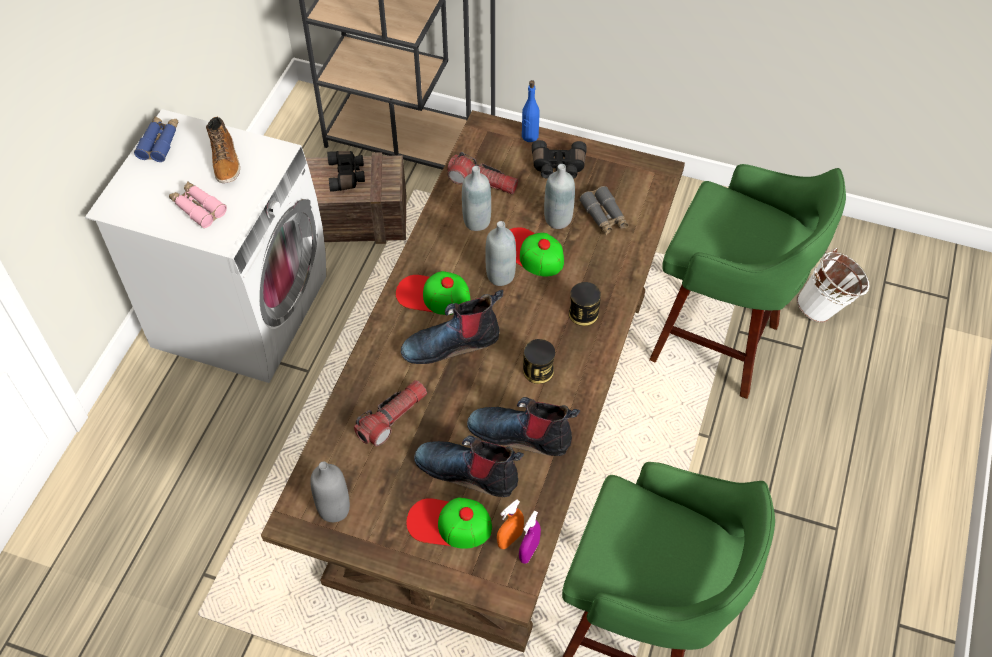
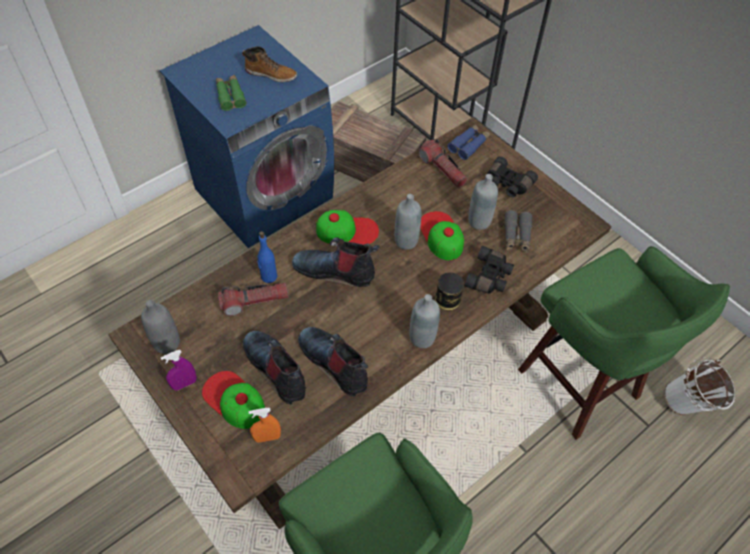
camera: 30 degrees right, 0 degrees up
(159, 143) = (240, 45): blue binoculars -> blue binoculars (469, 145)
(198, 208) = (230, 96): pink binoculars -> green binoculars
(225, 161) = (271, 74): boot -> boot turned 90 degrees counterclockwise
(239, 309) = (264, 191): white washing machine -> blue washing machine
(347, 175) = (379, 133): black binoculars -> black binoculars (489, 277)
(433, 295) = (347, 231): cap -> cap turned 135 degrees clockwise
(476, 221) = (417, 194): grey bottle -> grey bottle (422, 338)
(529, 136) = (501, 153): blue bottle -> blue bottle (268, 276)
(529, 552) = (273, 455): purple spray bottle -> purple spray bottle (184, 384)
(538, 370) = (382, 323): can -> none

